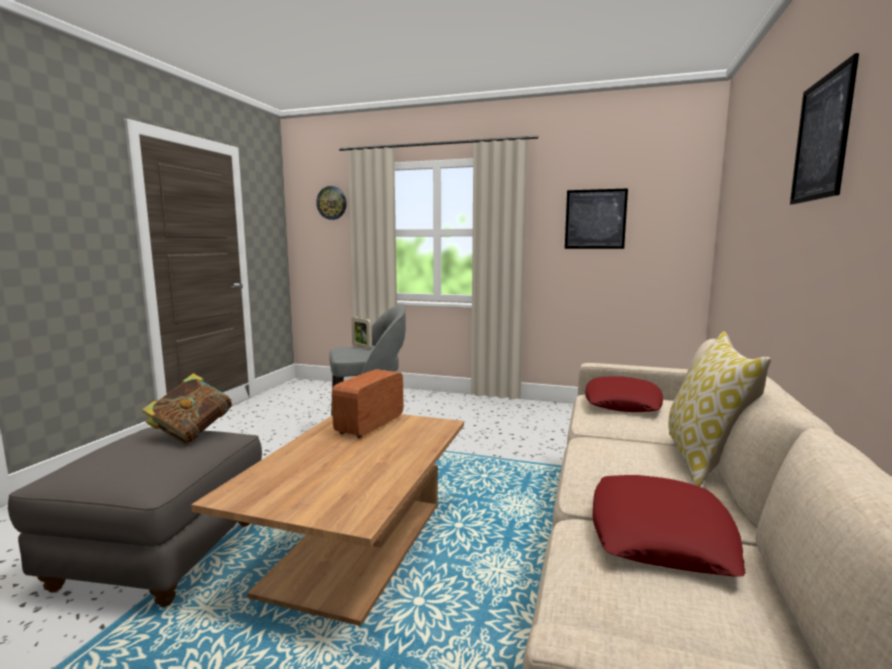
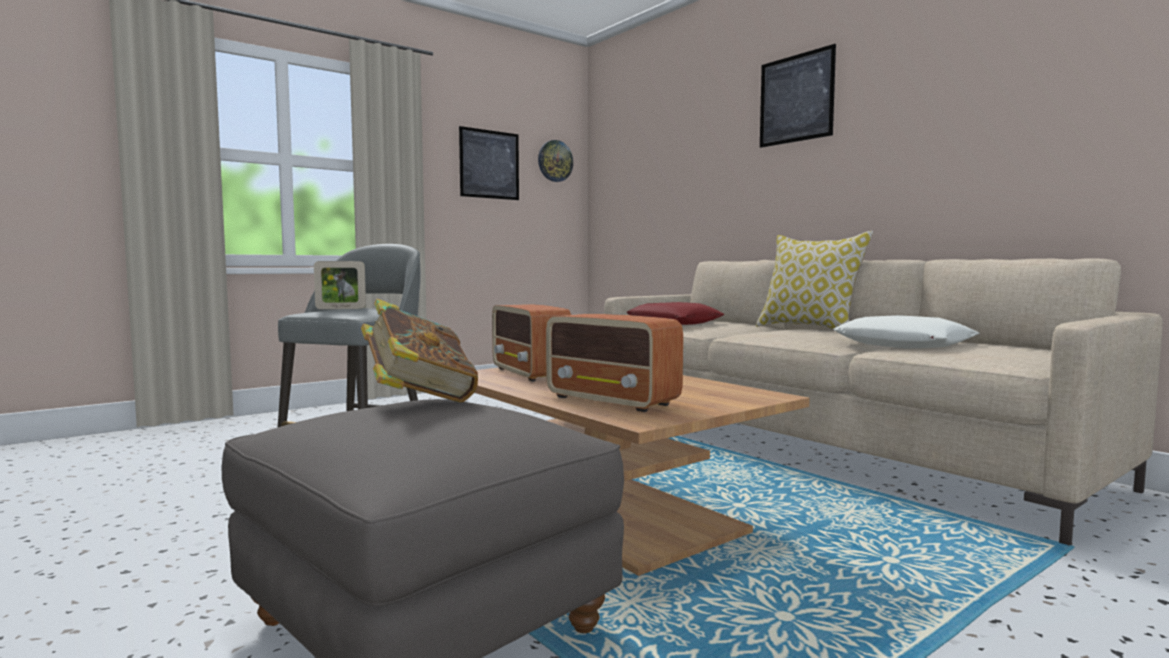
camera: 55 degrees left, 5 degrees down
(288, 472) = (613, 401): none -> radio
(332, 203) = (51, 79): wall clock -> wall clock (555, 161)
(660, 535) = (903, 344): red pillow -> white pillow

